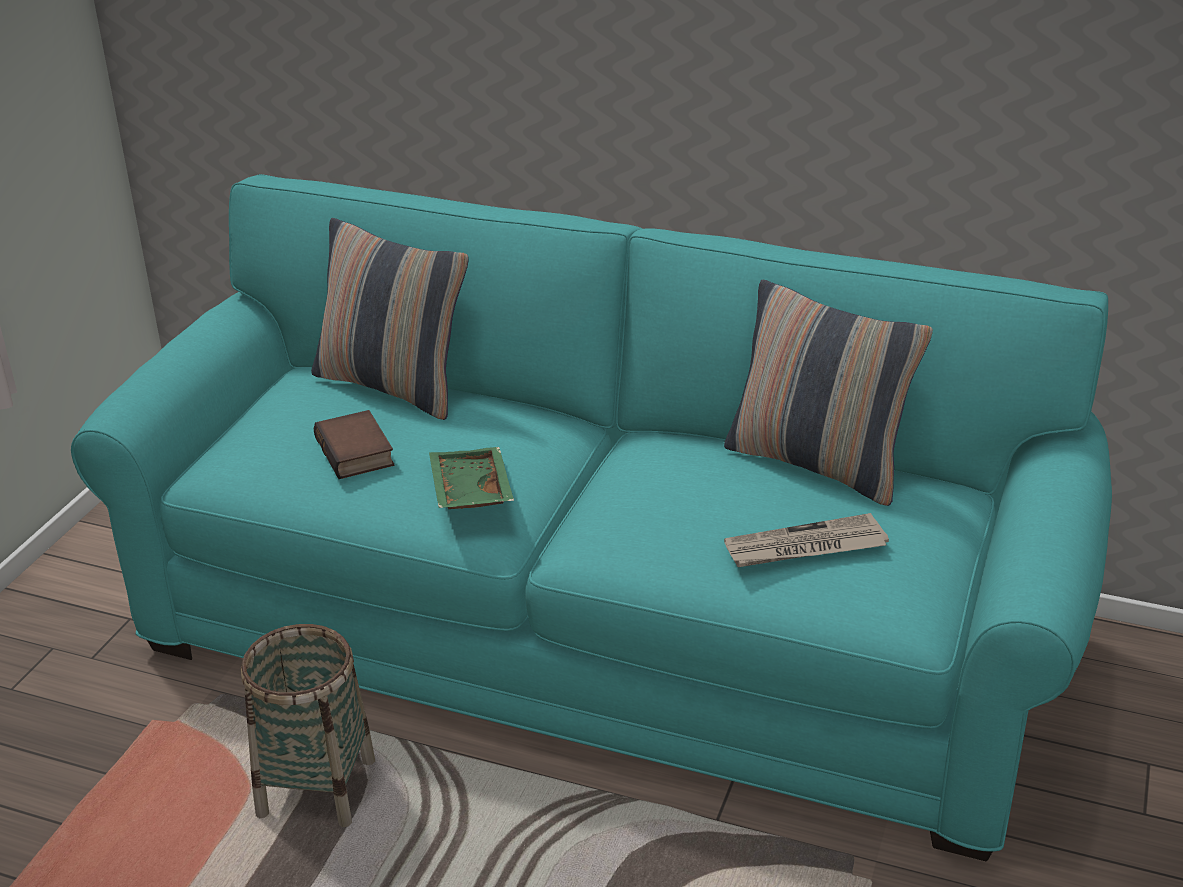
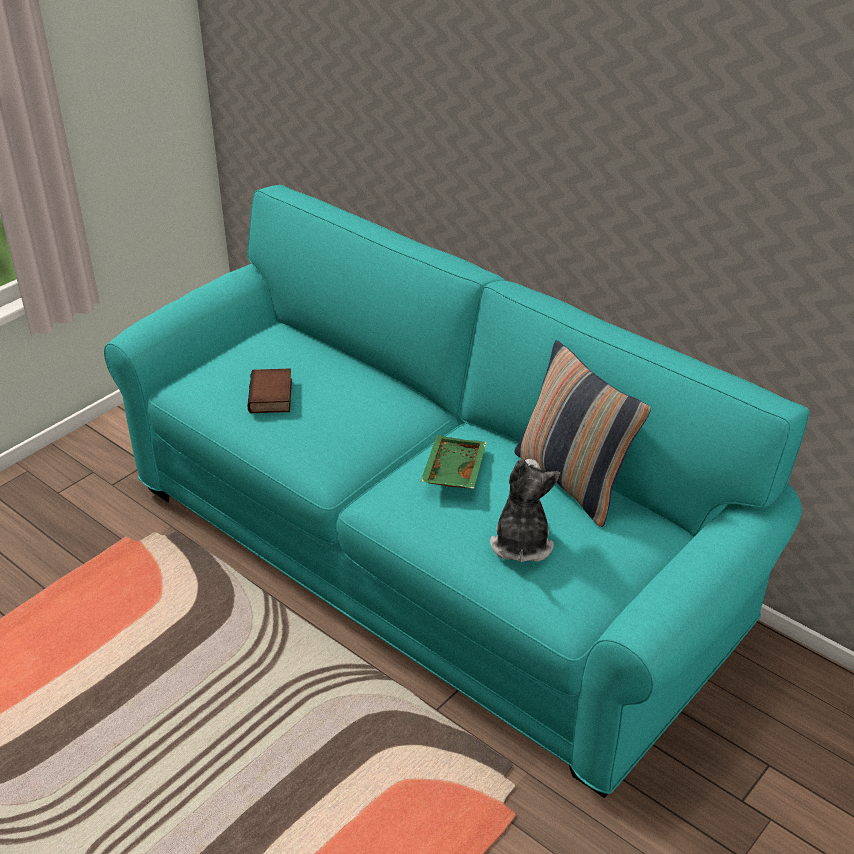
camera: 20 degrees right, 5 degrees up
(317, 788) = (199, 610): basket -> none
(393, 386) = (323, 352): pillow -> none
(468, 492) = (325, 443): green tray -> green tray (452, 471)
(804, 547) = (521, 543): newspaper -> plush toy

